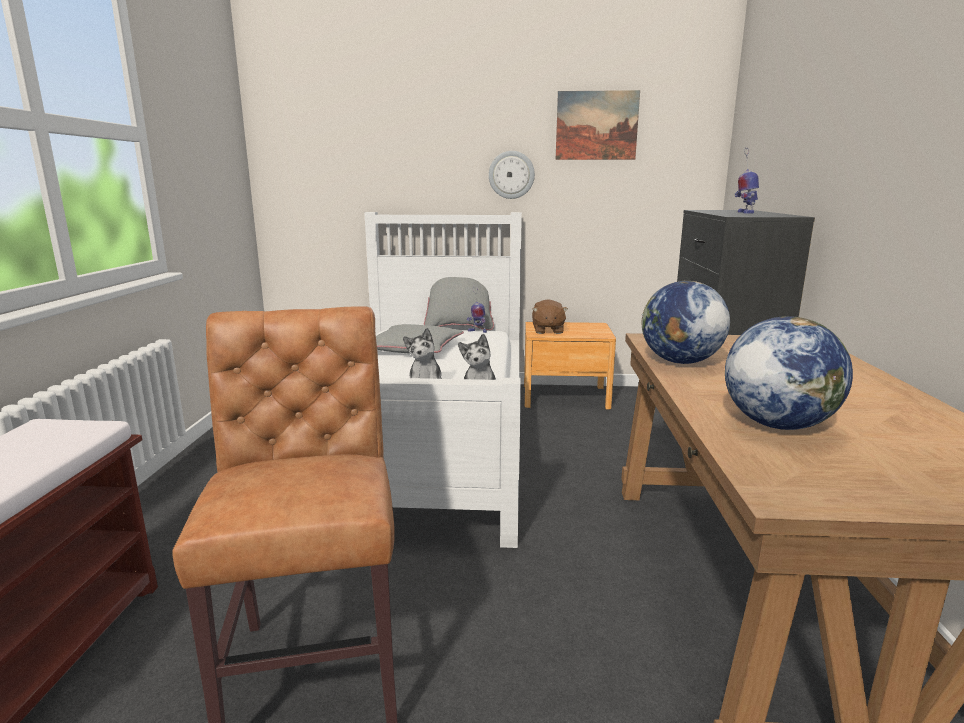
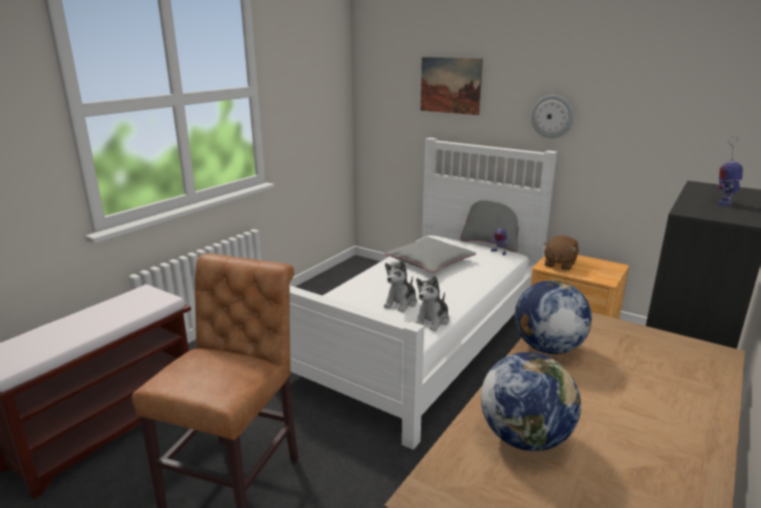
camera: 30 degrees right, 5 degrees up
(596, 125) = (641, 75): picture -> picture (450, 85)

